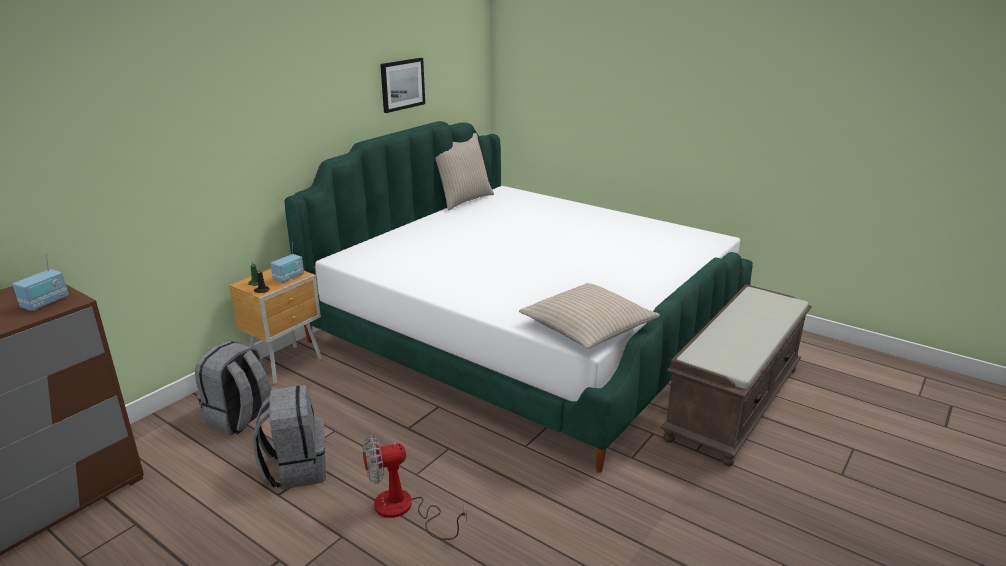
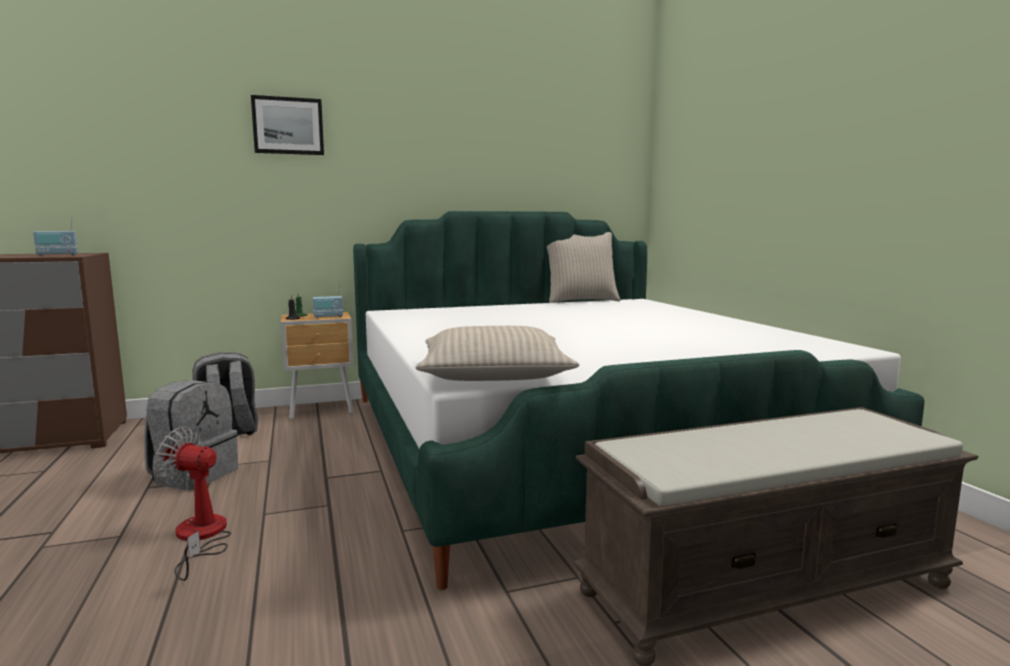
camera: 35 degrees right, 15 degrees down
(402, 84) = (519, 167): picture -> picture (288, 126)

